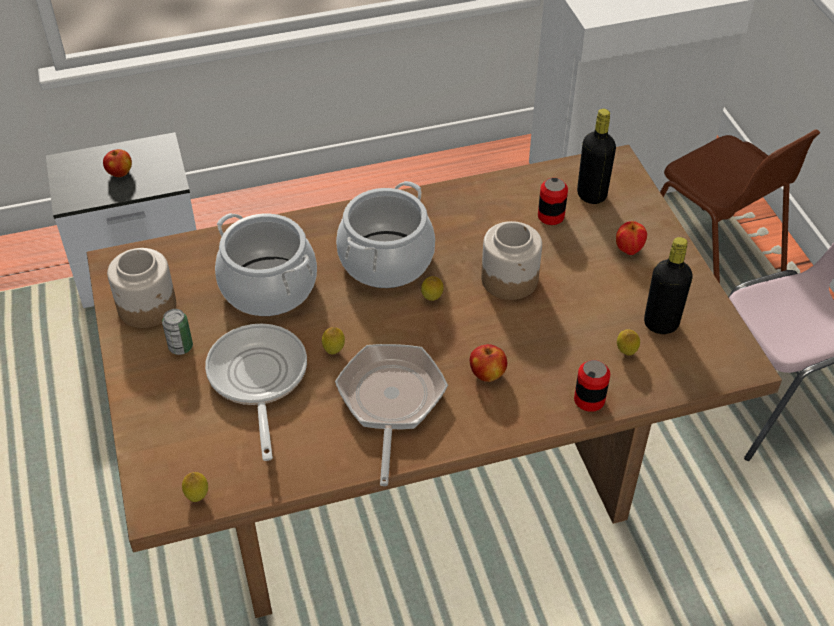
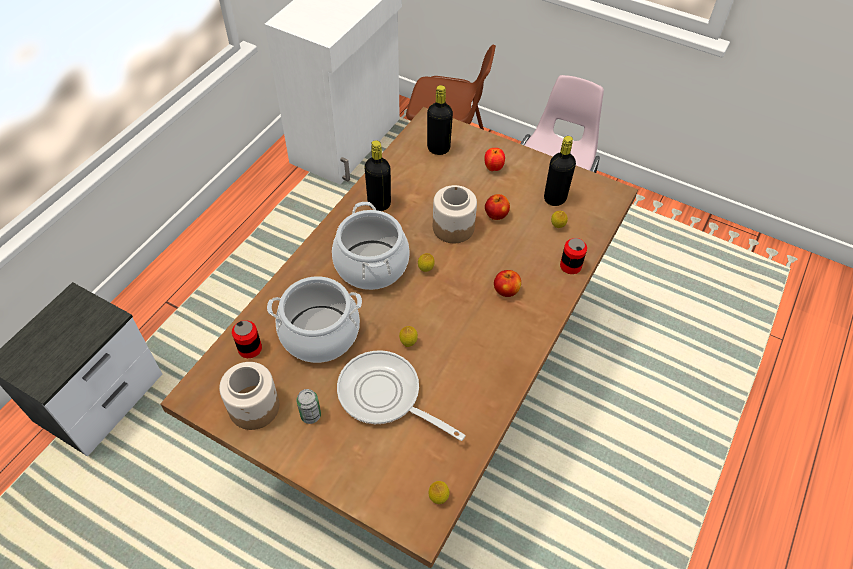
camera: 45 degrees left, 5 degrees up
(120, 173) = (62, 337): apple -> apple (496, 215)
(390, 402) = (476, 348): frying pan -> none
(463, 210) = (379, 203): none -> black bottle
(551, 216) = (432, 175): can -> can (250, 348)

